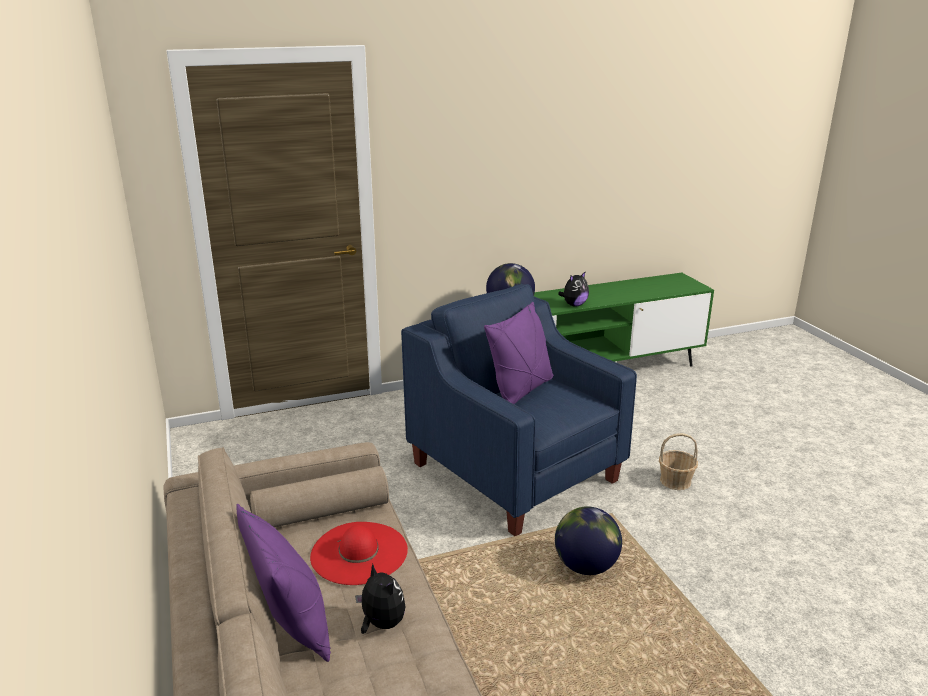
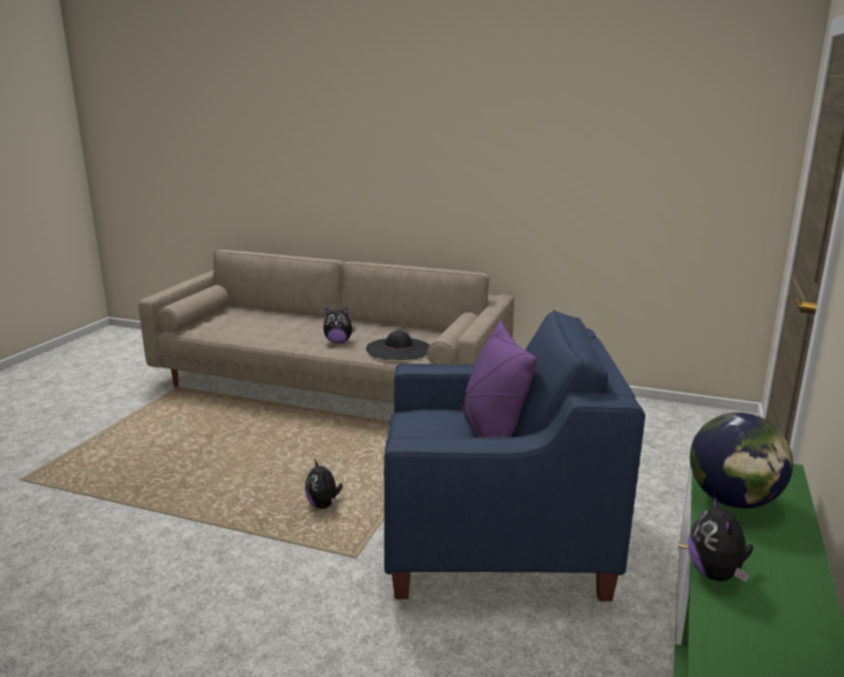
camera: 130 degrees right, 5 degrees down
(292, 625) = (374, 328): purple pillow -> none
(359, 552) = (398, 349): red hat -> black hat
(585, 566) = (324, 505): globe -> plush toy
(675, 481) = (334, 644): basket -> none

